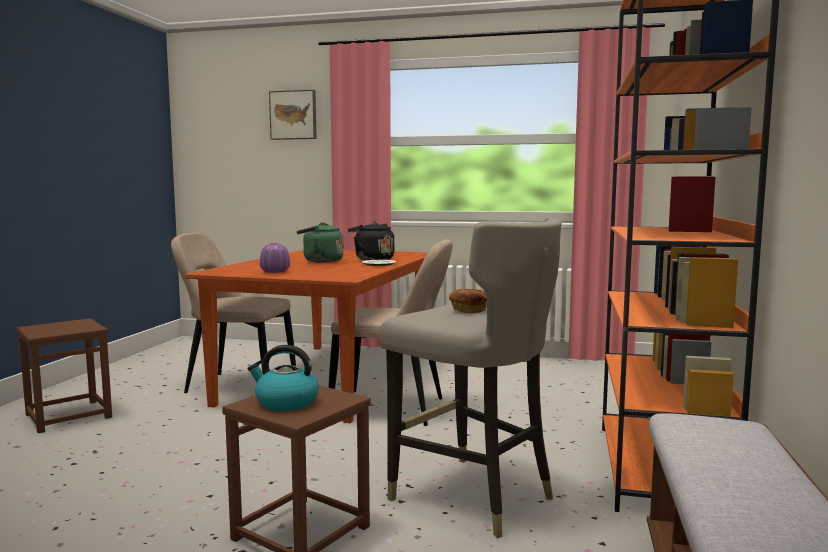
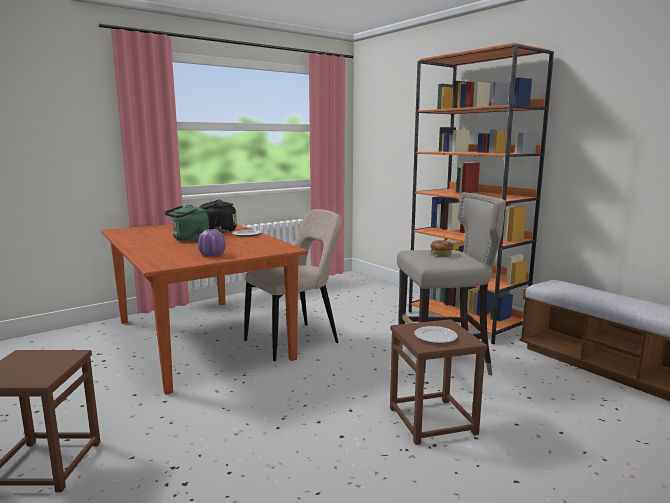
camera: 50 degrees left, 5 degrees up
(237, 386) = (141, 371): beige chair -> none
(285, 403) = (436, 337): kettle -> plate
(293, 115) = (65, 95): picture -> none

